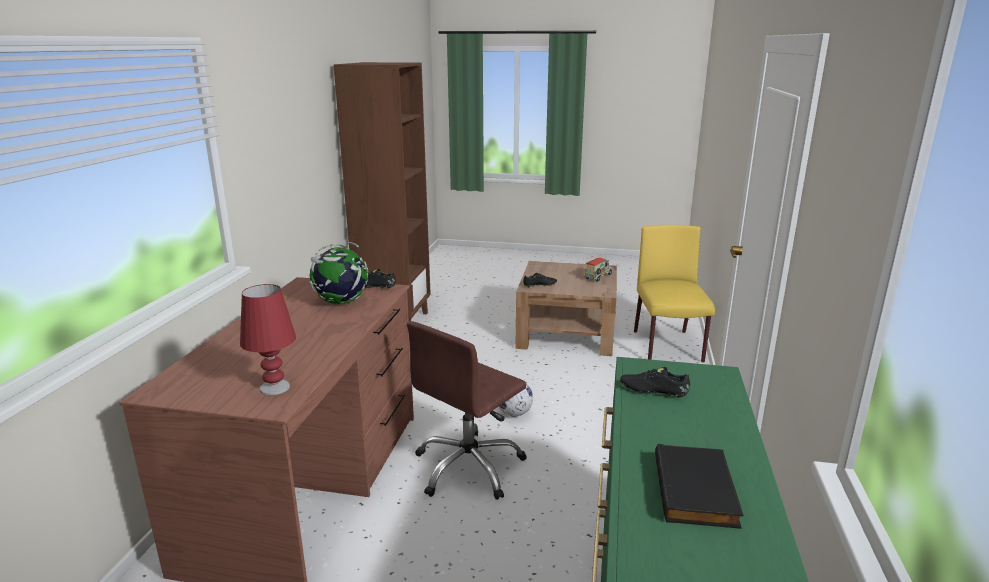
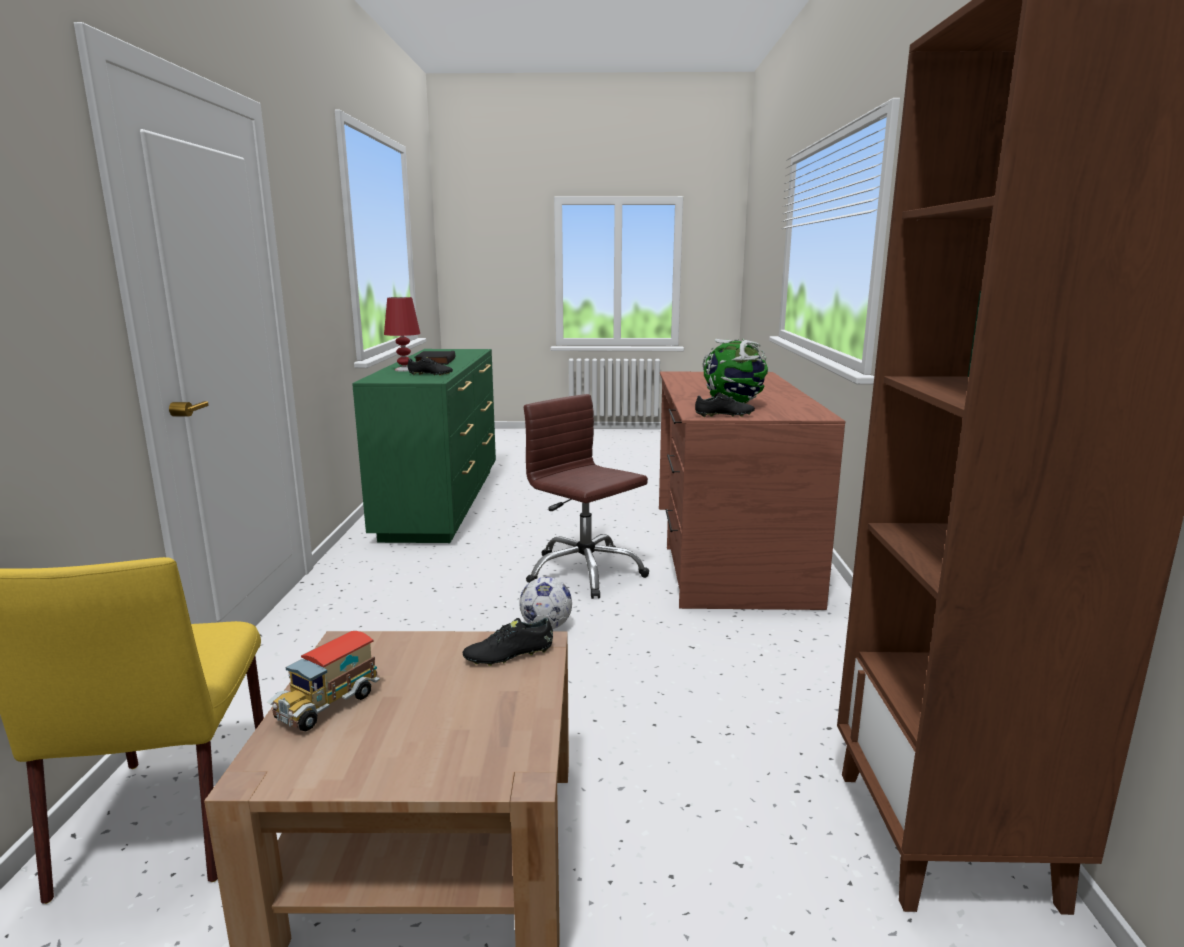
camera: 170 degrees right, 5 degrees down
(274, 387) = (689, 376): red table lamp -> red table lamp (405, 370)
(469, 467) = (585, 572): brown office chair -> brown office chair turned 75 degrees counterclockwise

